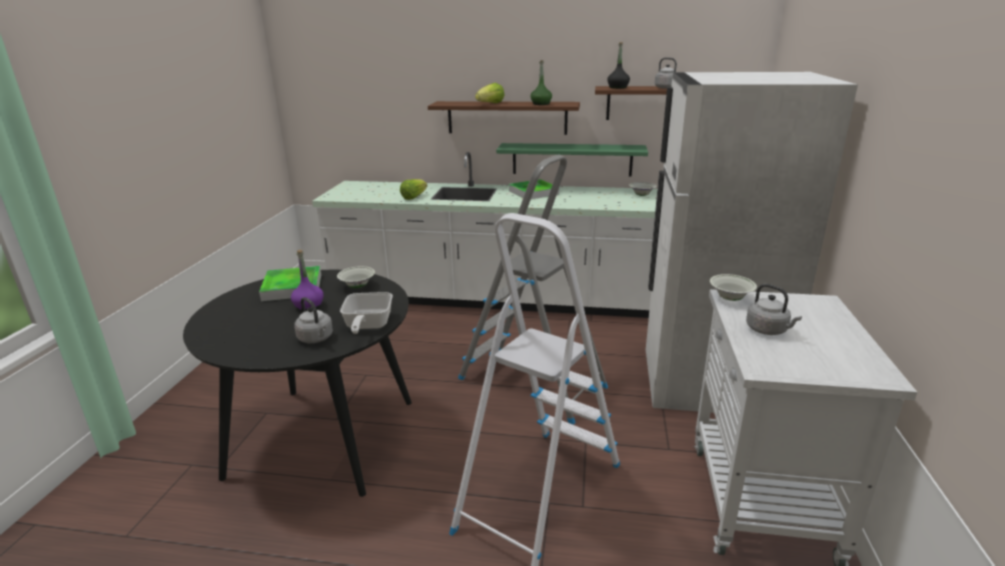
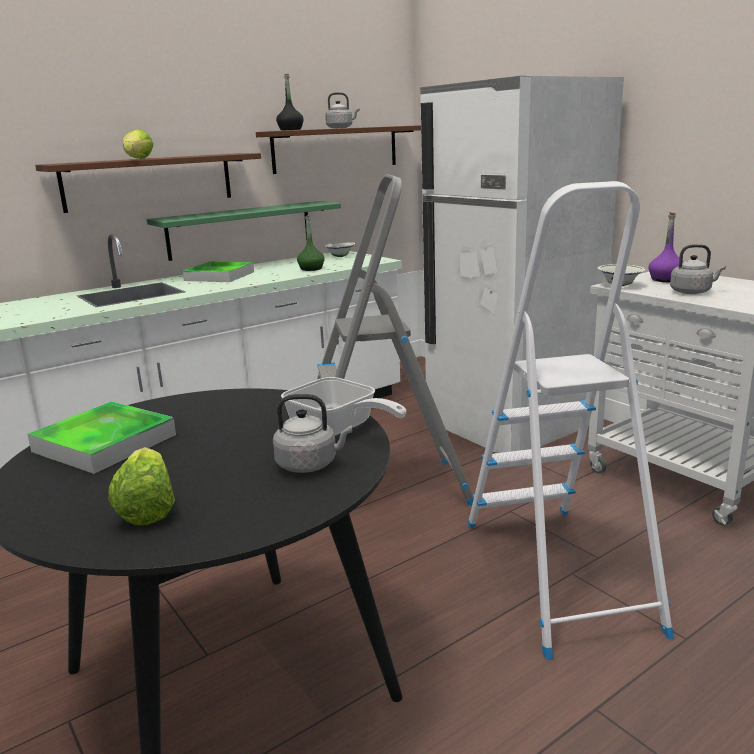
camera: 45 degrees left, 5 degrees down
(309, 306) = (196, 447): purple bottle -> purple bottle (666, 279)
(357, 286) = (211, 407): white bowl -> none
(414, 197) = (63, 310): lettuce -> lettuce (147, 508)
(541, 104) = (206, 155): green bottle -> green bottle (311, 269)

